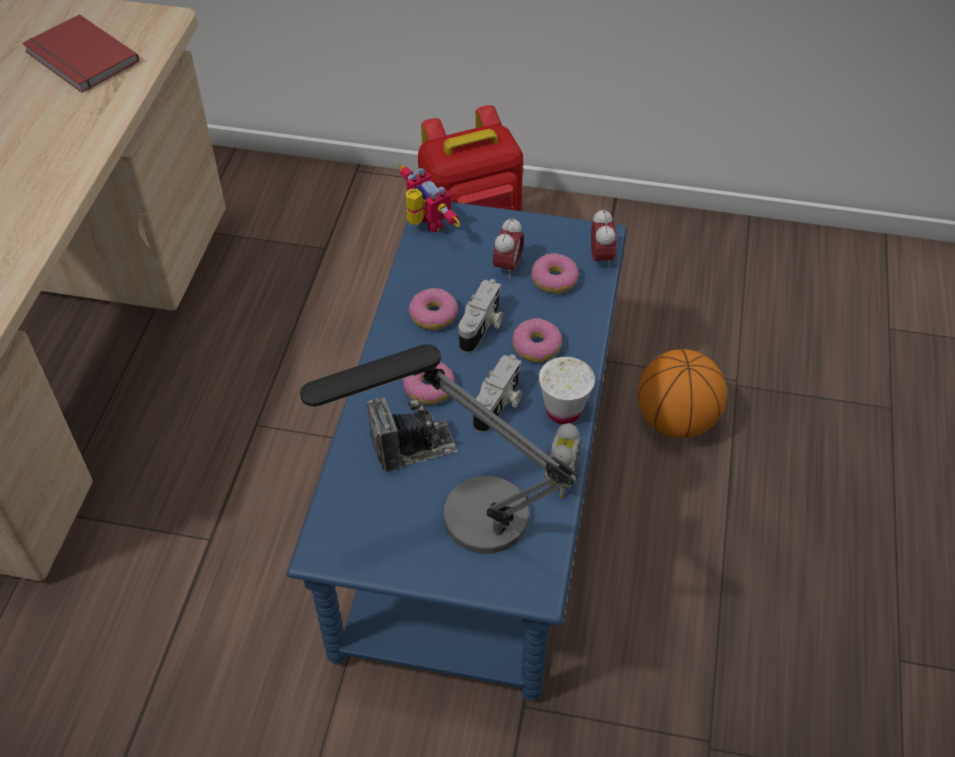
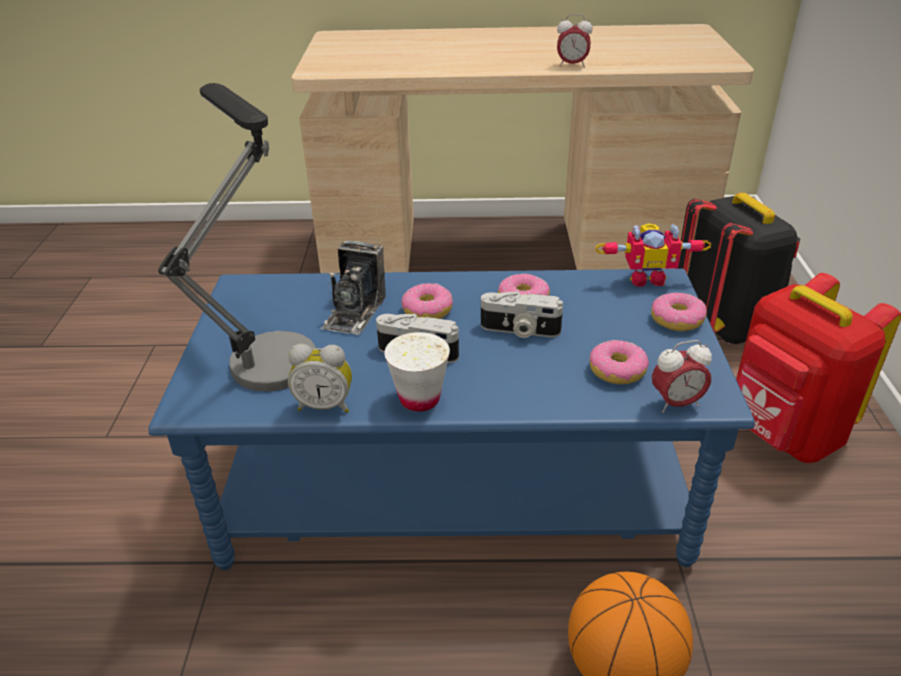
camera: 80 degrees right, 15 degrees down
(79, 59) = (648, 50): red book -> none
(308, 226) = (724, 324): none -> black backpack
(413, 446) = (355, 312): camera -> camera turned 45 degrees clockwise
(424, 224) = (646, 278): toy robot -> toy robot turned 45 degrees clockwise
(507, 267) = (618, 336): alarm clock -> alarm clock (572, 65)
(536, 346) = (507, 369): donut -> donut (677, 319)

